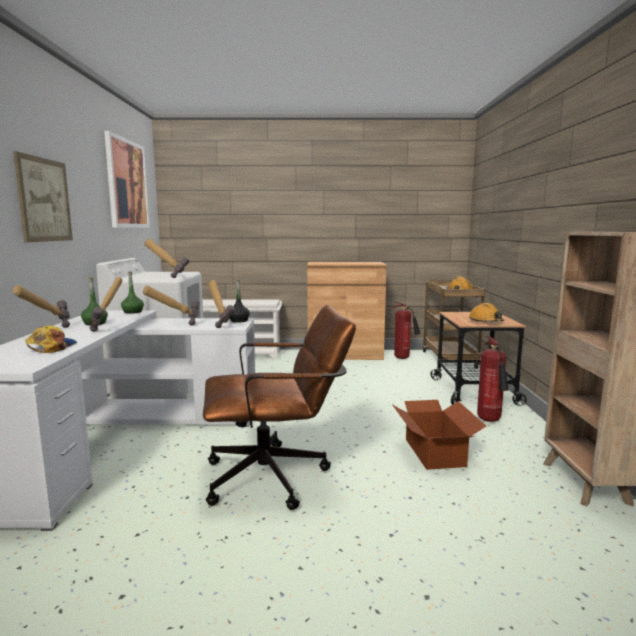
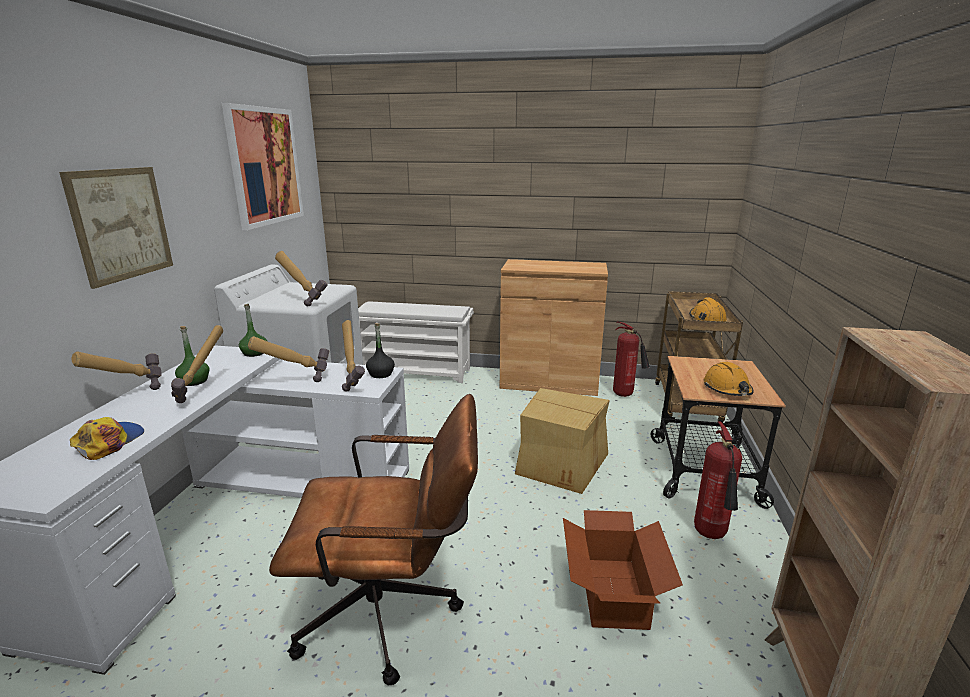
camera: 10 degrees right, 10 degrees up
(371, 394) = (561, 463): none -> cardboard box

